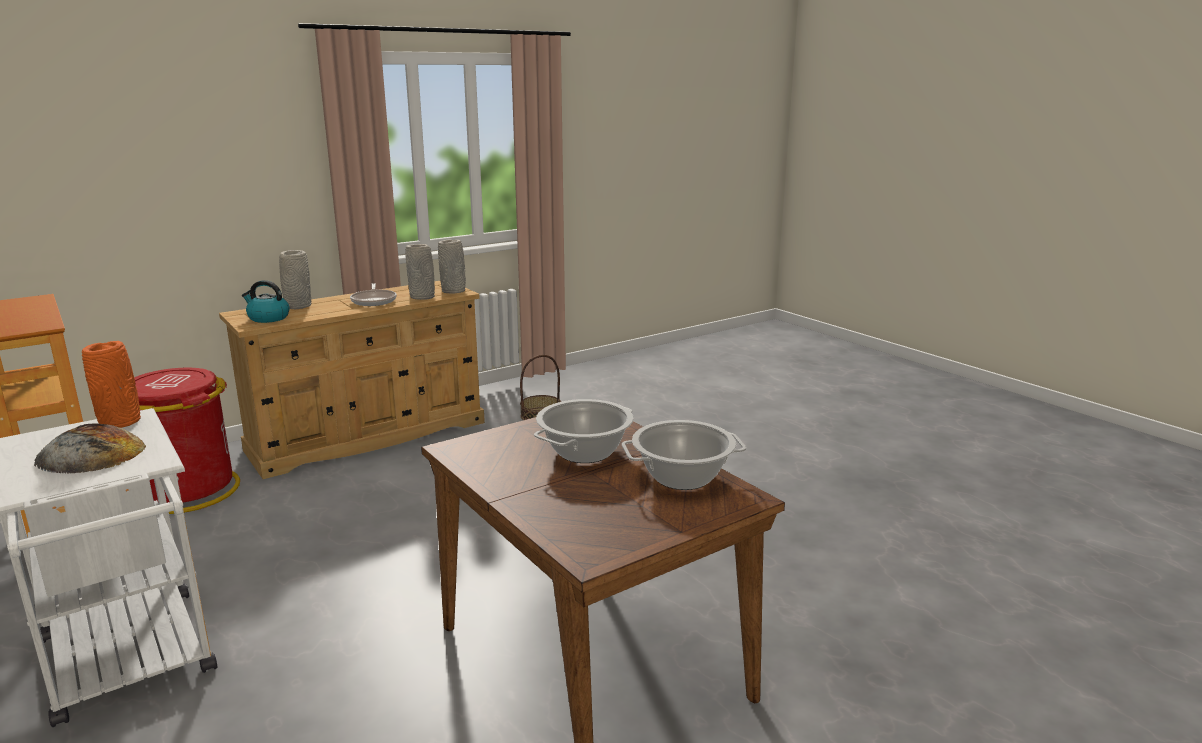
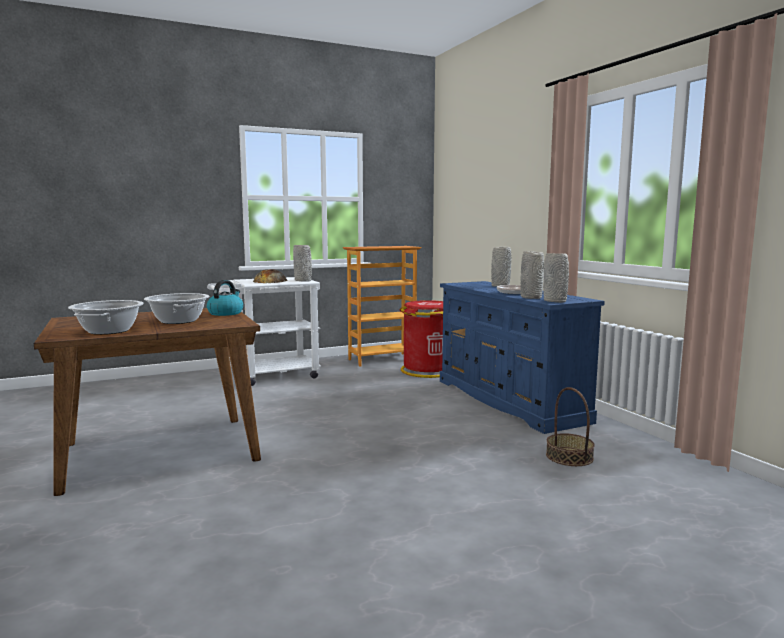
camera: 100 degrees right, 10 degrees down
(121, 422) = (303, 281): orange vase -> grey vase
(268, 318) = (469, 284): kettle -> kettle (225, 313)
(369, 436) = (509, 400): beige dresser -> blue dresser

